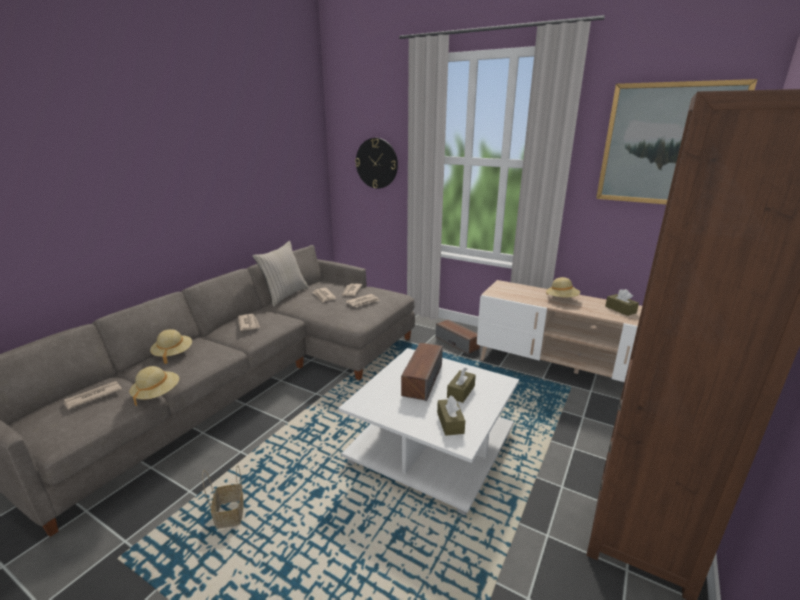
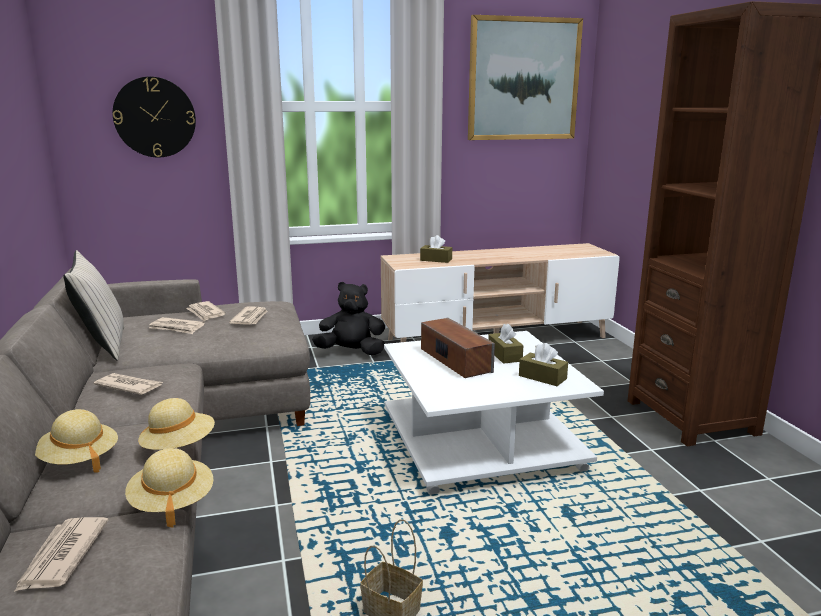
camera: 45 degrees left, 5 degrees down
(457, 343) = (351, 352): speaker -> black plush toy
(561, 299) = (471, 256): beige hat -> beige hat (179, 447)
(620, 309) = (527, 252): brown tissue box -> brown tissue box (436, 260)

